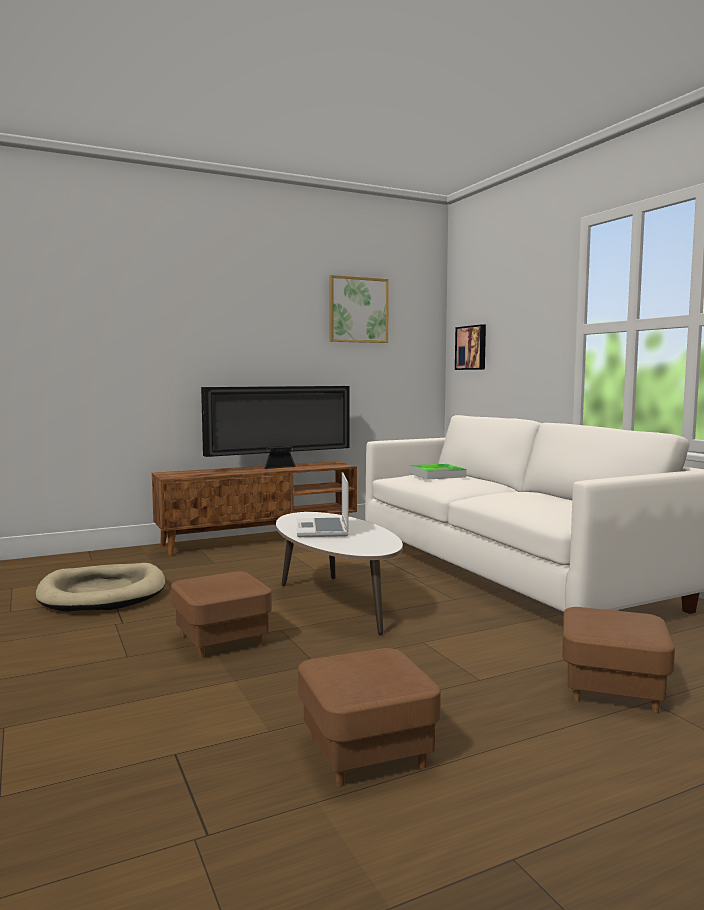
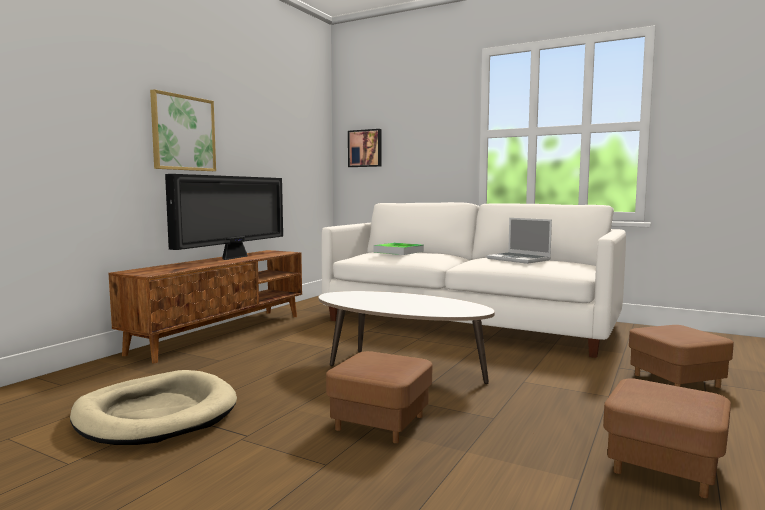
camera: 35 degrees left, 0 degrees up
(323, 529) = (390, 303): laptop -> laptop (519, 259)
(358, 310) = (277, 108): picture -> picture (183, 133)

